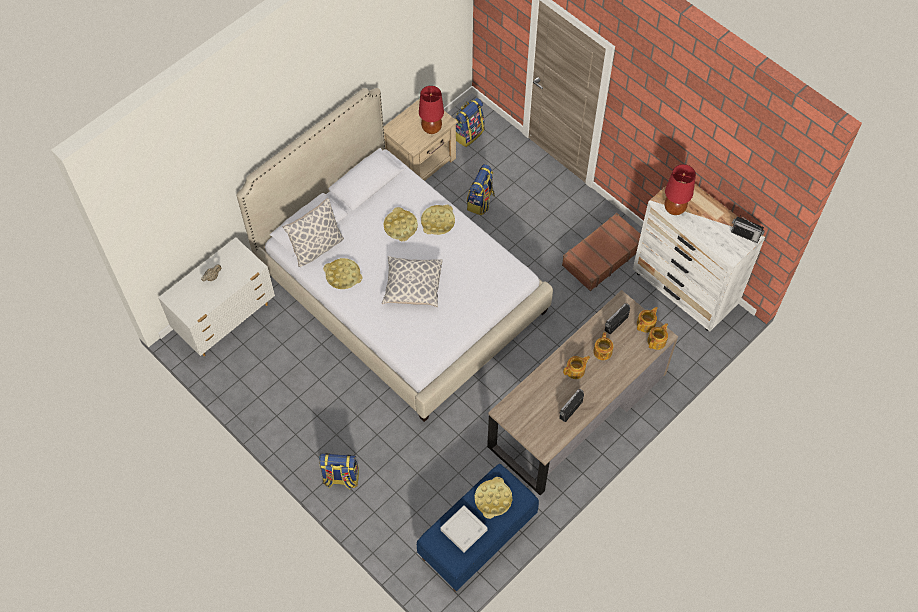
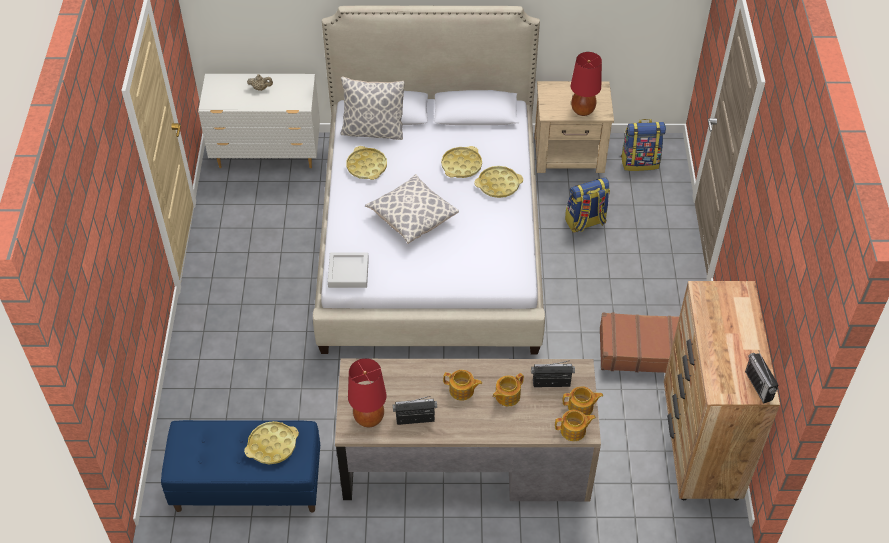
camera: 45 degrees right, 10 degrees down
(341, 478) = (202, 340): backpack -> none
(463, 530) = (217, 447): grey tray -> grey tray (348, 273)
(674, 208) = (708, 306): red table lamp -> red table lamp (369, 418)
(684, 290) = (700, 444): white dresser -> brown dresser

